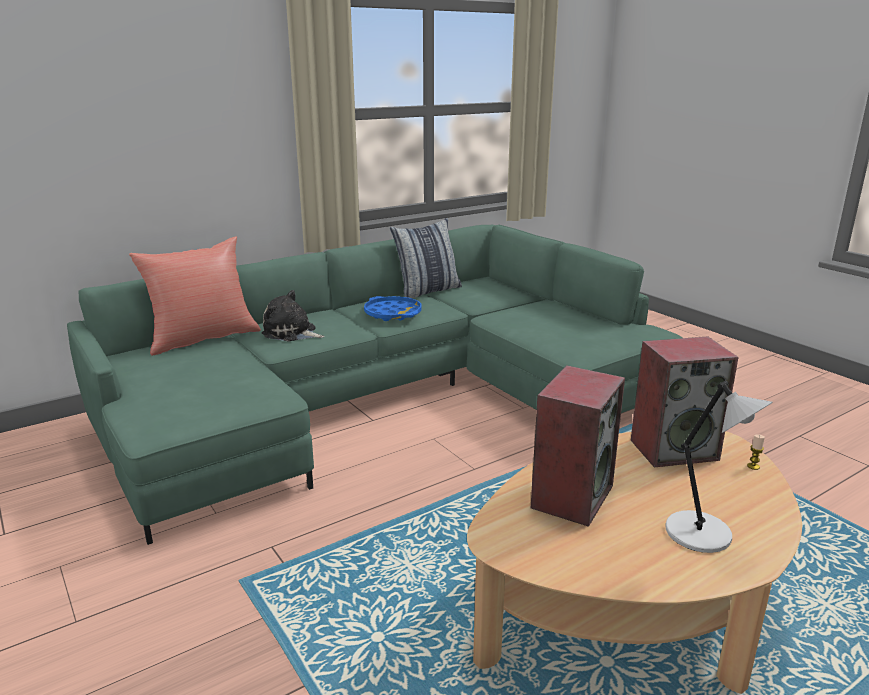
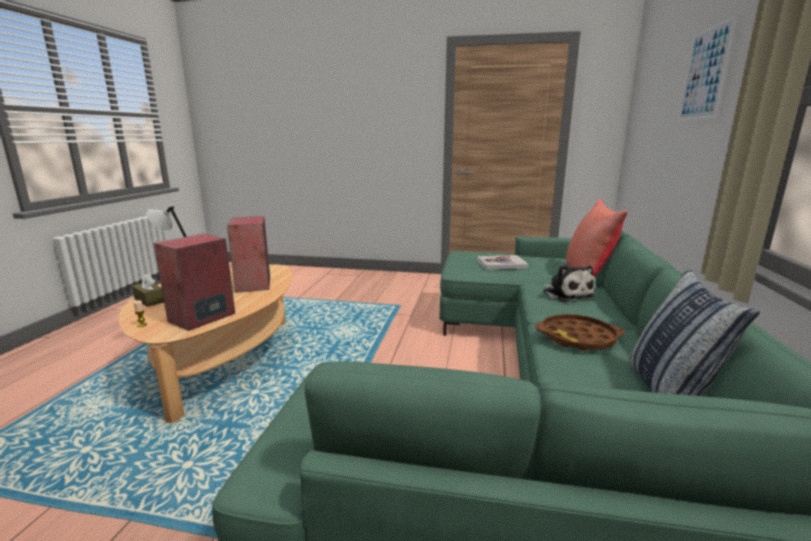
camera: 135 degrees right, 5 degrees down
(166, 85) = (704, 74): none -> picture
(209, 382) = (501, 264): none -> book
(291, 333) = (566, 294): plush toy -> plush toy turned 90 degrees clockwise
(393, 313) = (577, 338): blue tray -> brown tray
(757, 525) = (150, 300): none -> brown tissue box

